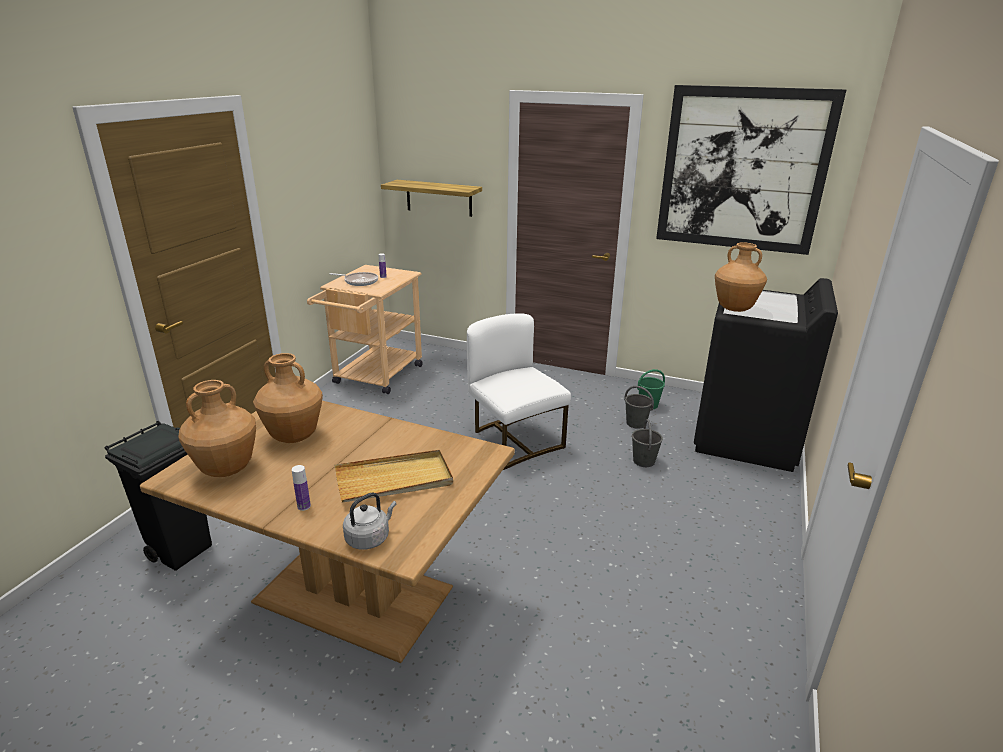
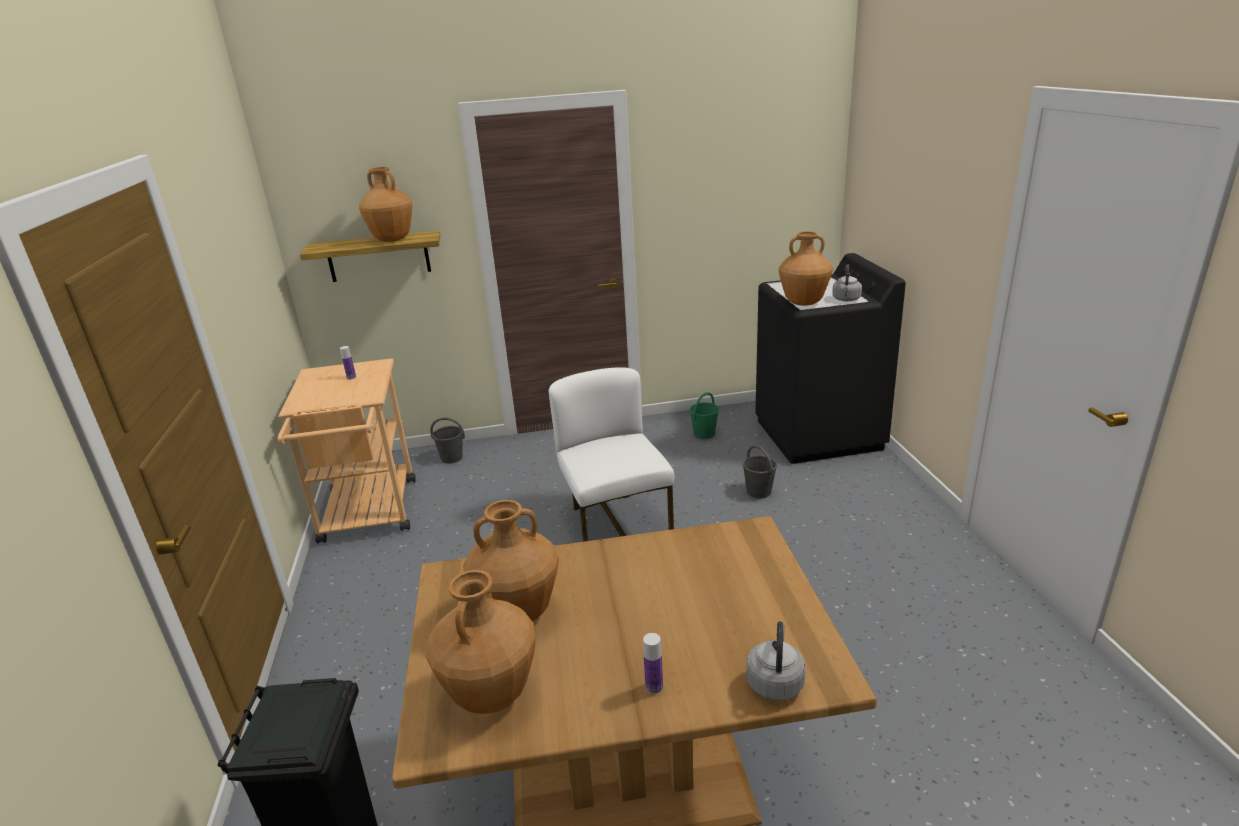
camera: 30 degrees left, 0 degrees up
(359, 281) = (327, 392): frying pan -> none
(394, 480) = (707, 606): beige tray -> none
(443, 186) = (392, 240): none -> brown vase
(514, 441) = (615, 523): white chair -> white chair turned 45 degrees clockwise
(636, 423) = (713, 457): grey bucket -> grey bucket (452, 458)
(742, 170) = (743, 159): picture -> none
(777, 316) = (846, 300): none -> grey kettle

